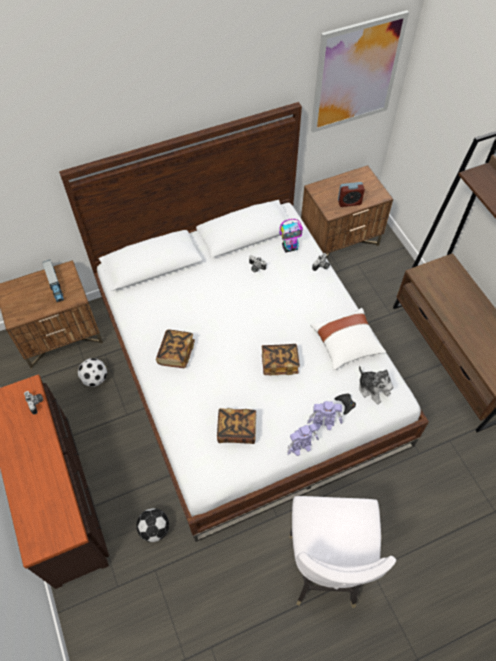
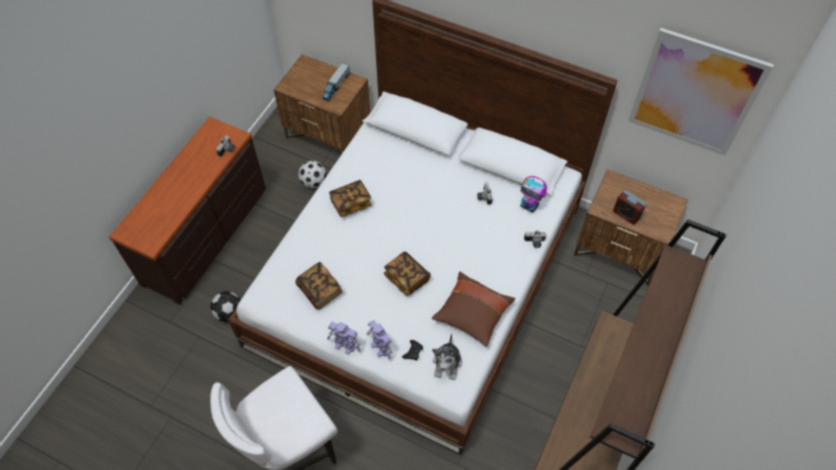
camera: 50 degrees right, 0 degrees up
(346, 344) = (472, 314): white pillow -> brown pillow

